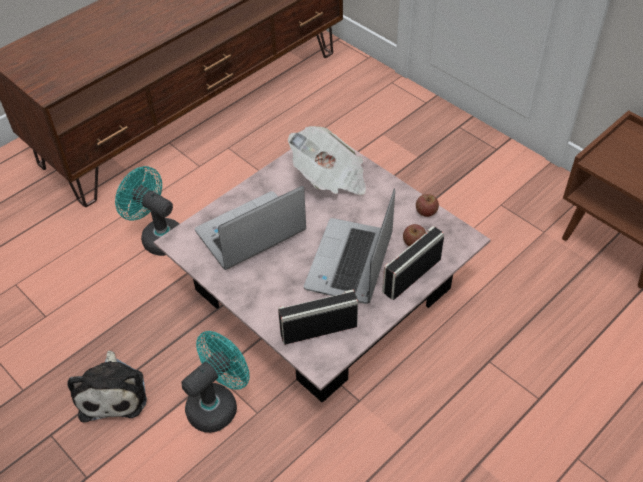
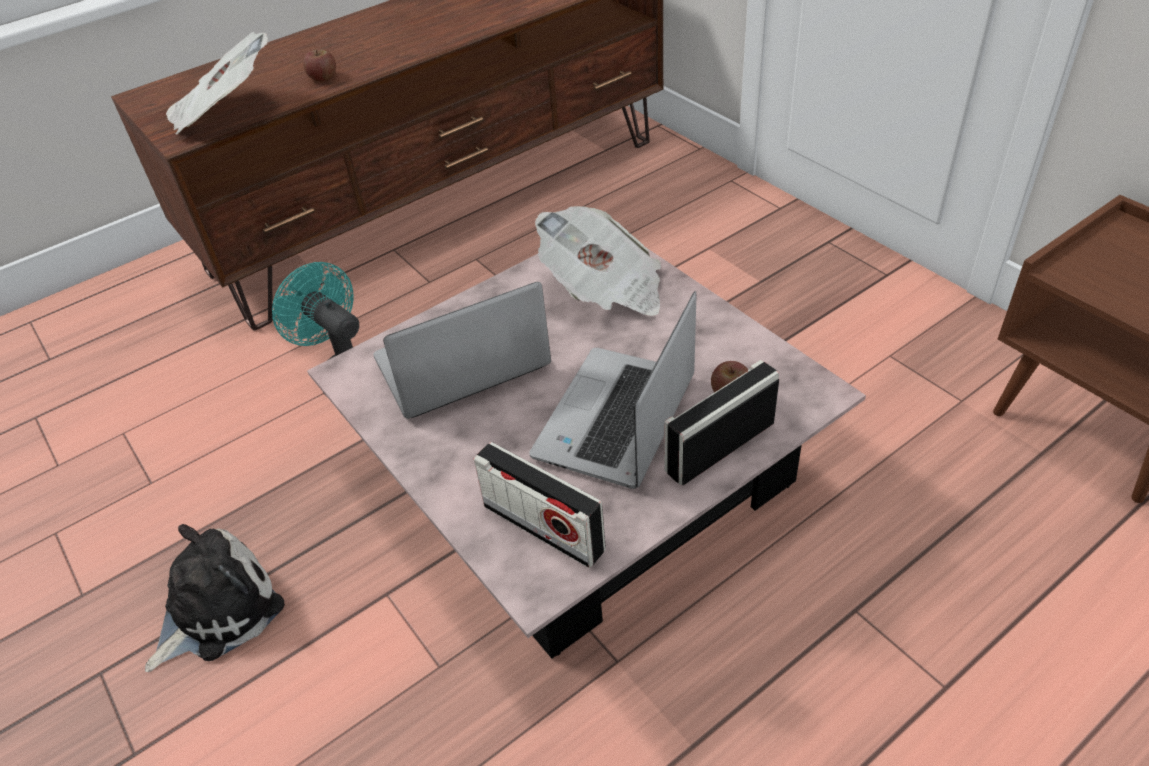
camera: 10 degrees right, 5 degrees down
(70, 70) = (225, 113): none -> newspaper
(113, 392) = (217, 610): plush toy -> plush toy turned 135 degrees counterclockwise
(218, 404) = (378, 645): turquoise fan -> none
(318, 329) = (543, 527): radio -> radio turned 135 degrees counterclockwise
(426, 212) = (756, 346): apple -> apple (323, 78)

